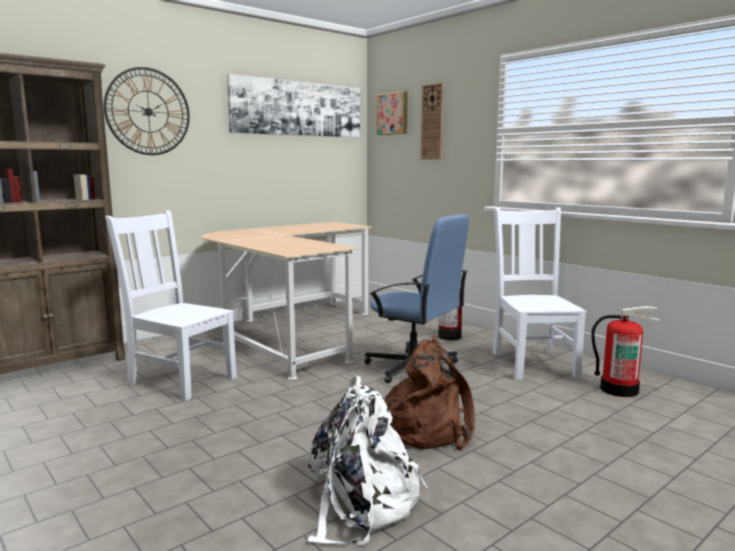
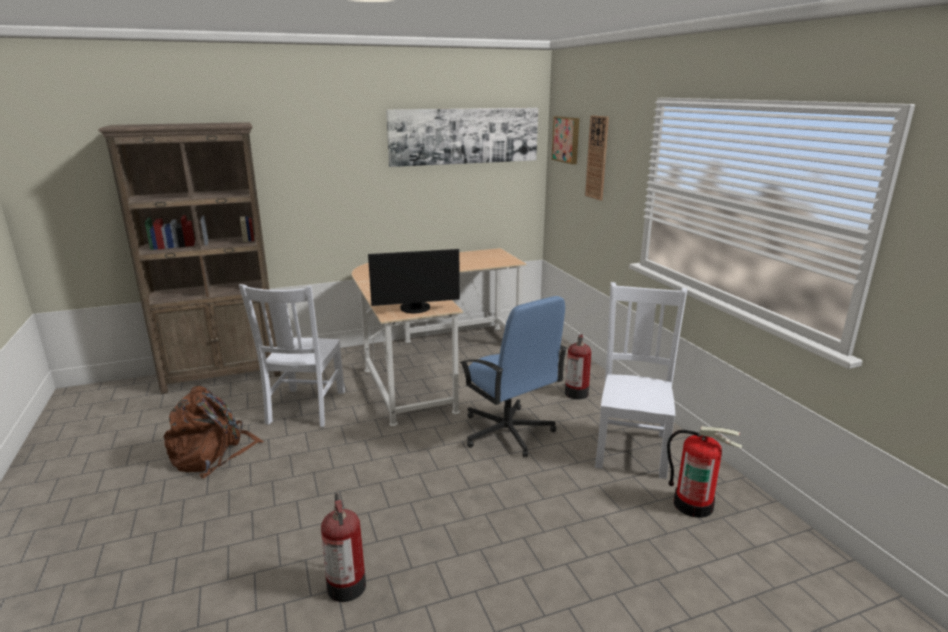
camera: 20 degrees right, 10 degrees up
(148, 111) = (308, 153): wall clock -> none
(180, 380) = (305, 408): white chair -> white chair turned 135 degrees counterclockwise
(309, 249) = (415, 309): none -> monitor
(361, 504) = (346, 584): white backpack -> fire extinguisher
(429, 429) = (462, 514): brown backpack -> brown backpack (213, 454)

